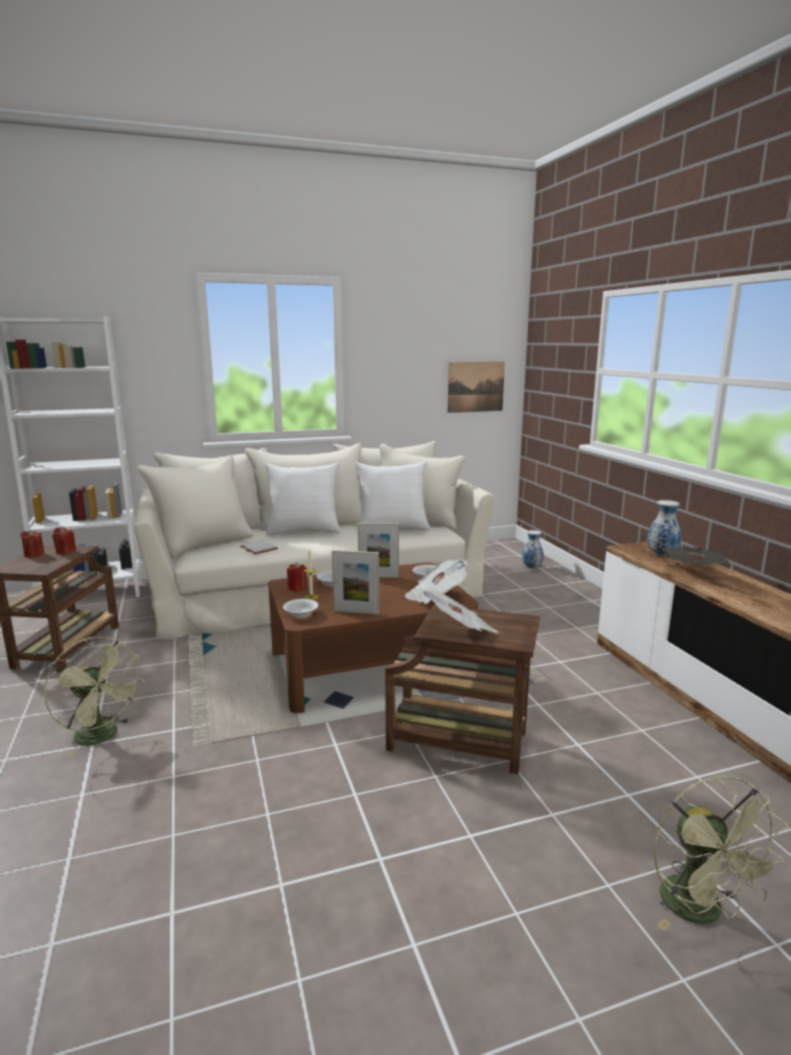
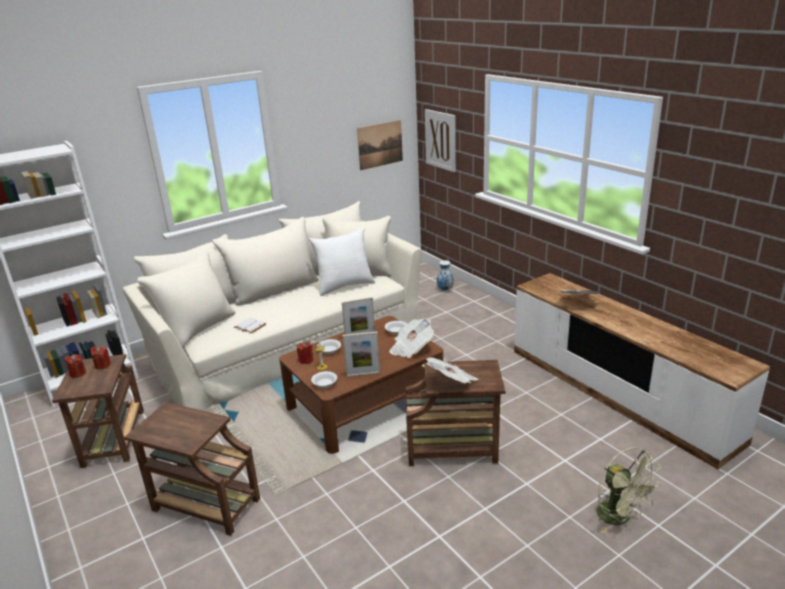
camera: 15 degrees left, 10 degrees up
(103, 737) = (203, 504): green fan -> brown side table
(304, 531) = (274, 300): white pillow -> none
(548, 385) = (440, 140): none -> picture
(661, 554) = (555, 288): vase -> none

